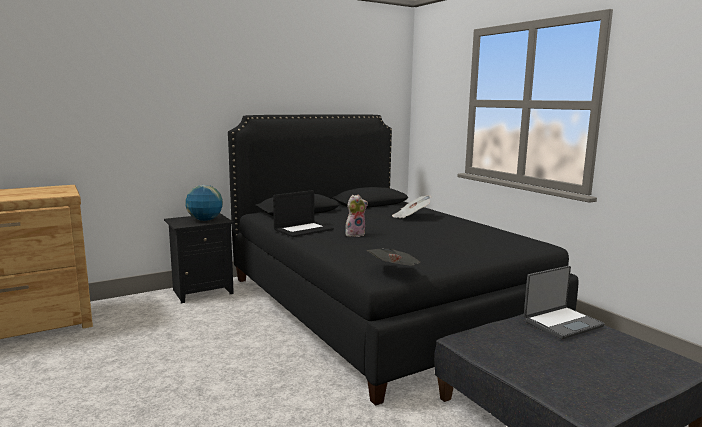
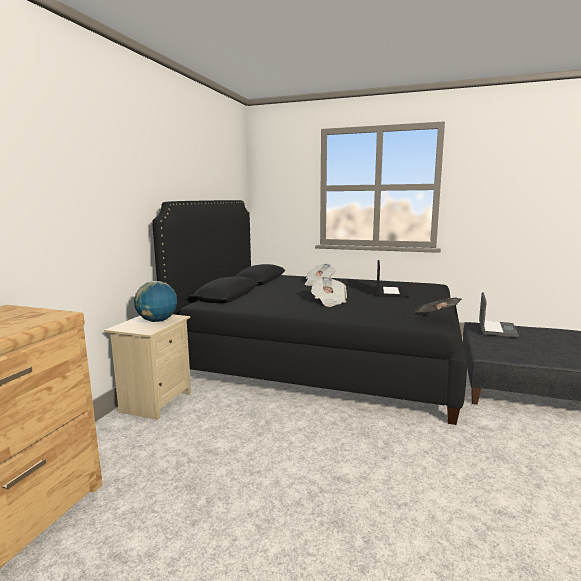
camera: 40 degrees left, 0 degrees up
(202, 291) = (155, 402): black nightstand -> beige nightstand
(303, 229) = (282, 307): laptop -> laptop (391, 292)
(355, 234) = (329, 302): plush toy -> newspaper

